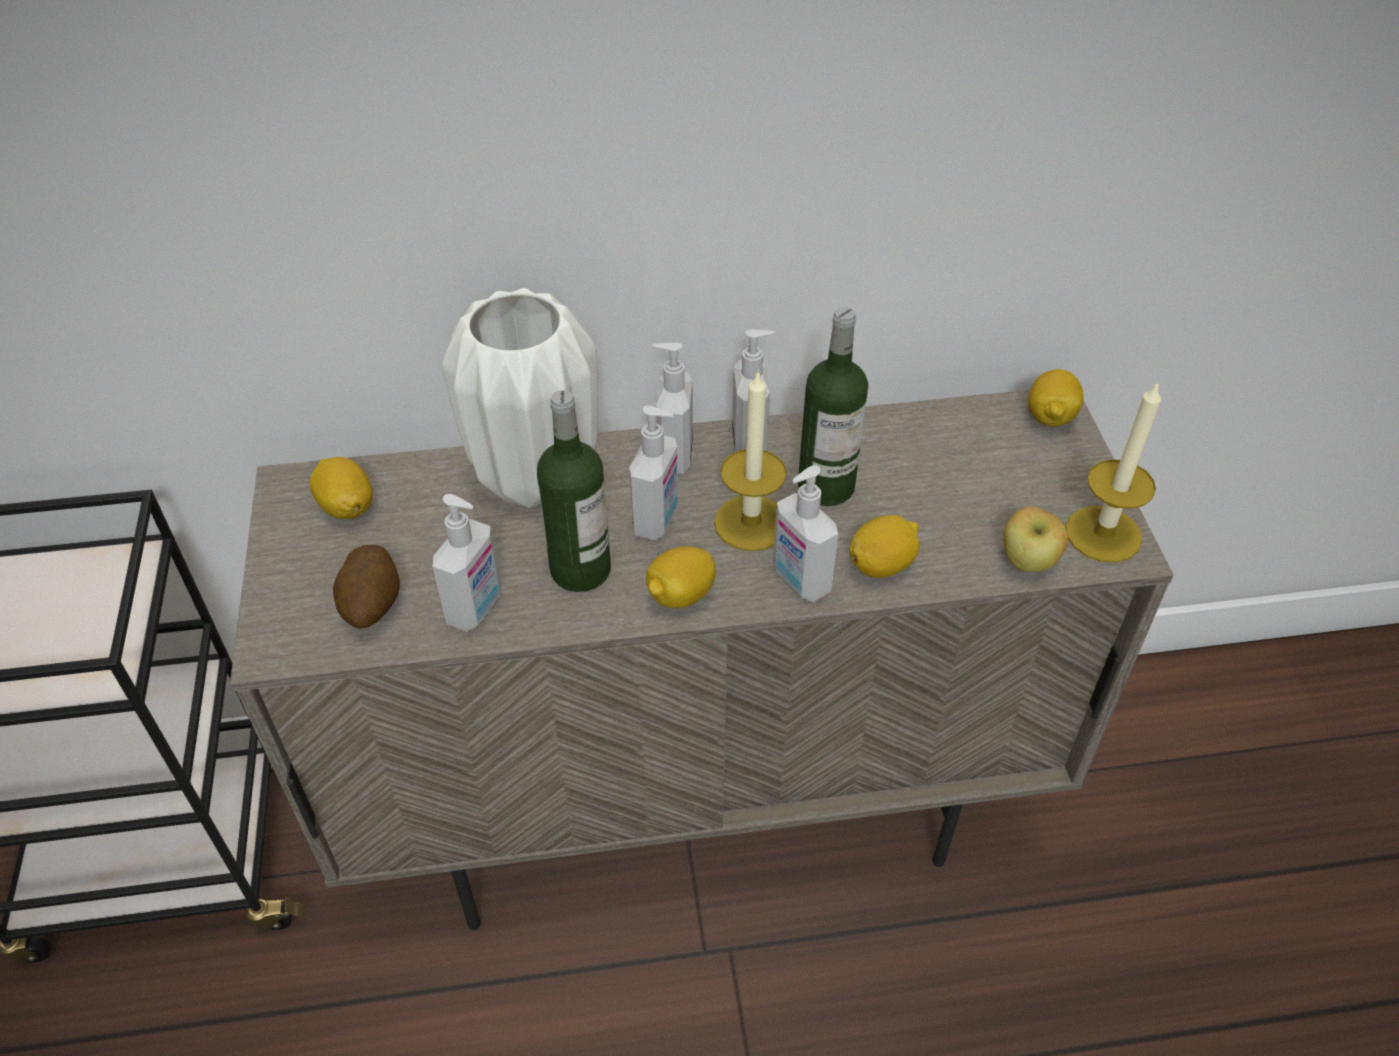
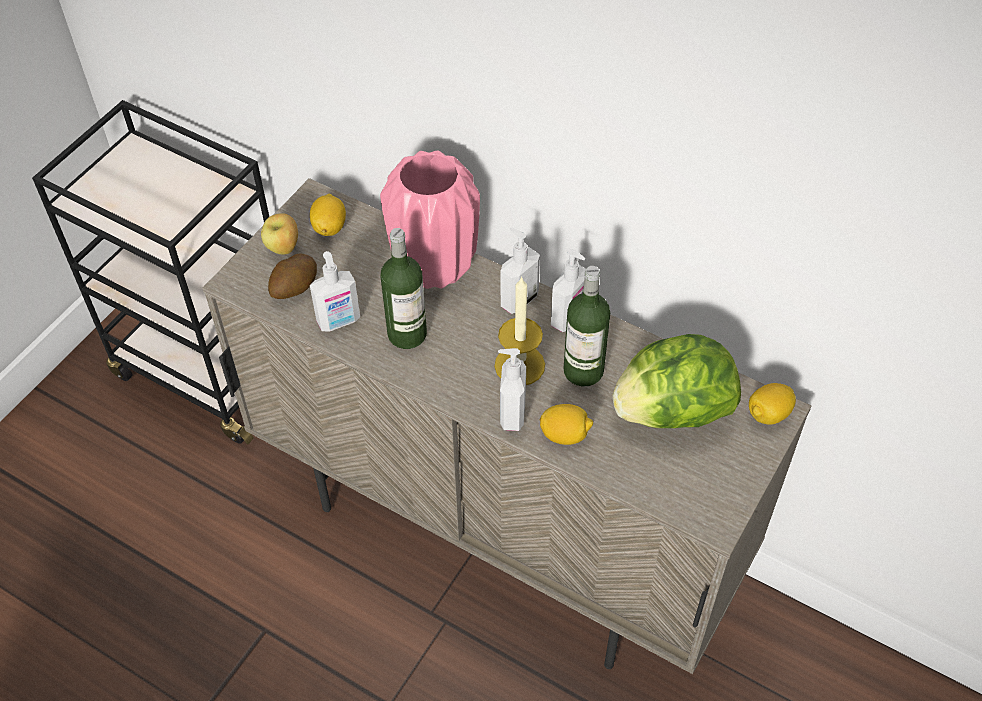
camera: 40 degrees right, 5 degrees up
(534, 478) = (433, 267): white vase -> pink vase
(657, 520) = (472, 331): soap dispenser -> none
(680, 595) = (442, 381): lemon -> none
(960, 471) = (672, 411): none -> lettuce
(1028, 562) = (649, 489): apple -> apple (283, 248)
(1103, 534) = (714, 503): candle -> none

